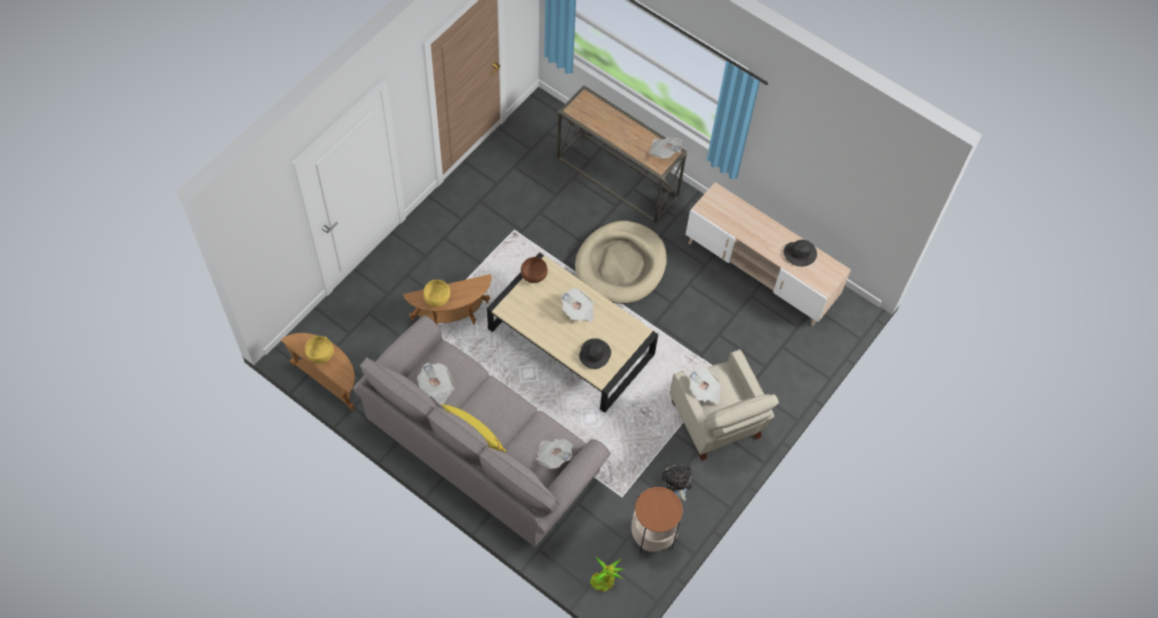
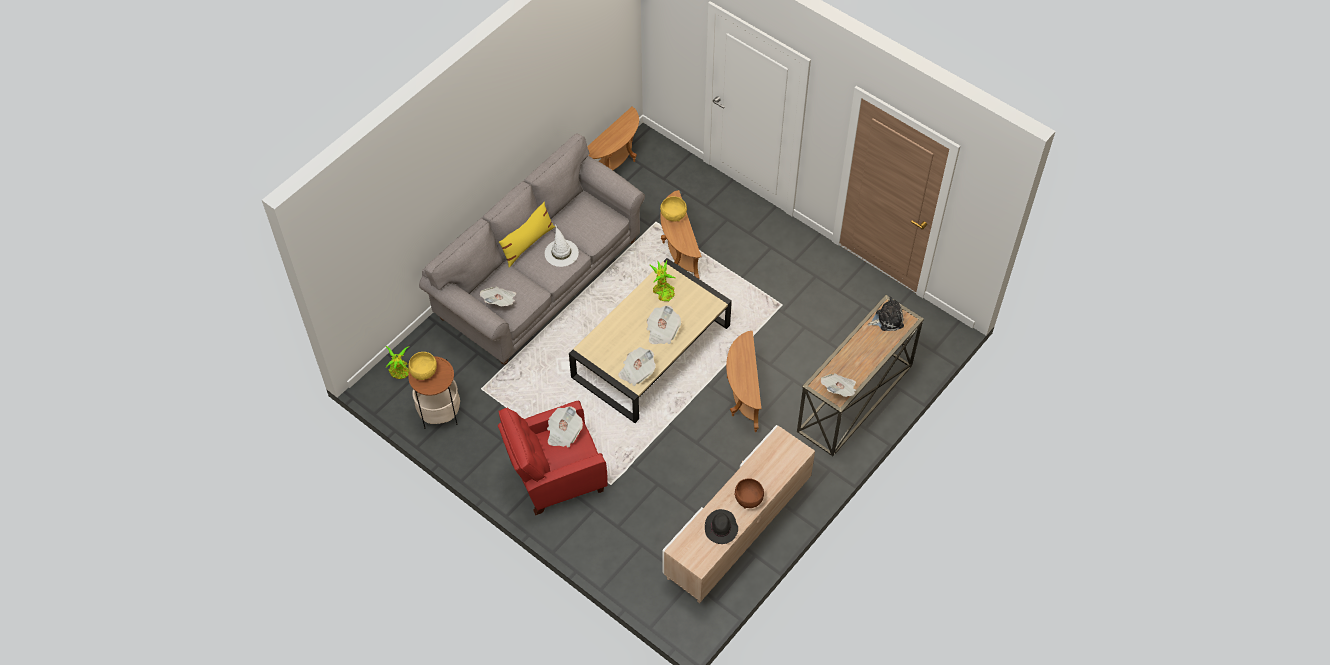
camera: 95 degrees right, 5 degrees down
(321, 355) = (615, 134): yellow bowl -> yellow bowl (423, 372)
(436, 388) = (576, 214): newspaper -> newspaper (636, 372)
(486, 401) = (561, 252): none -> white hat
(530, 311) = (662, 291): none -> potted plant
(533, 275) = (703, 295): brown bowl -> brown bowl (748, 498)
(594, 354) = (612, 344): black hat -> none
(621, 265) = (742, 397): beige dog bed -> brown side table
(677, 482) = (491, 436): plush toy -> plush toy (887, 319)
(717, 422) = (554, 475): beige armchair -> red armchair

